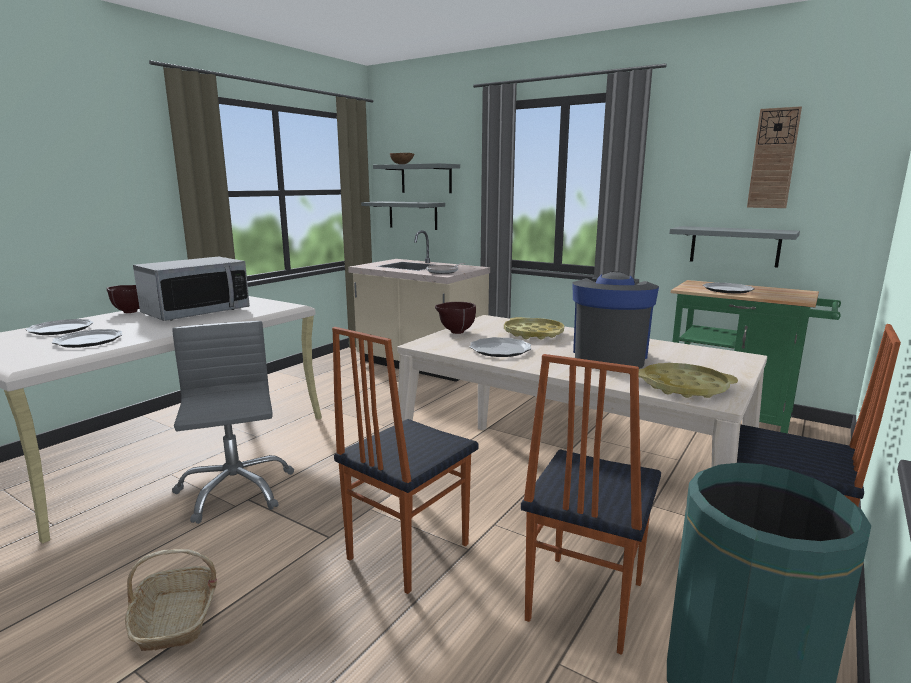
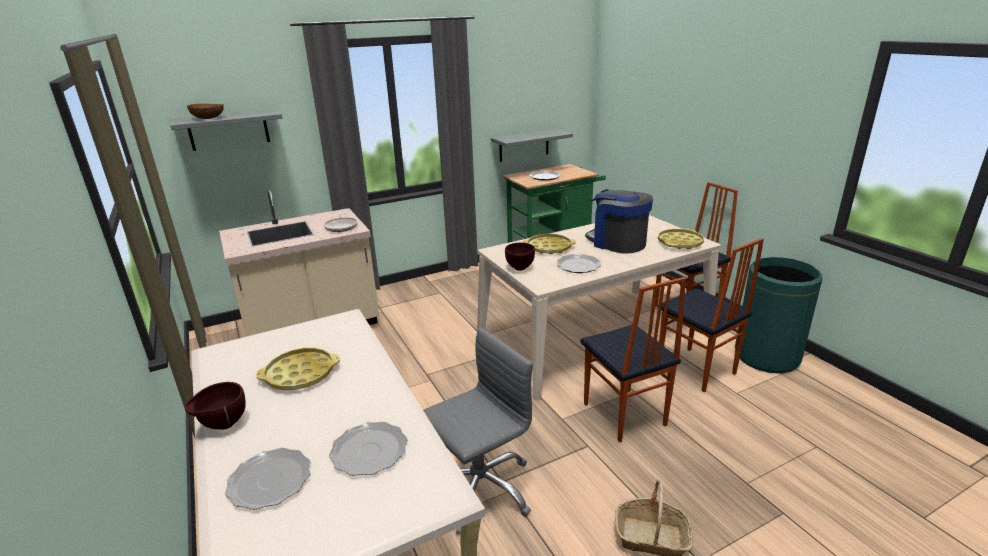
camera: 60 degrees left, 10 degrees up
(196, 312) = (300, 374): microwave -> yellow tray
(235, 490) = (480, 488): grey office chair -> grey office chair turned 135 degrees clockwise
(413, 215) = (216, 175): grey shelf -> none
(773, 159) = (538, 84): wall clock -> none

